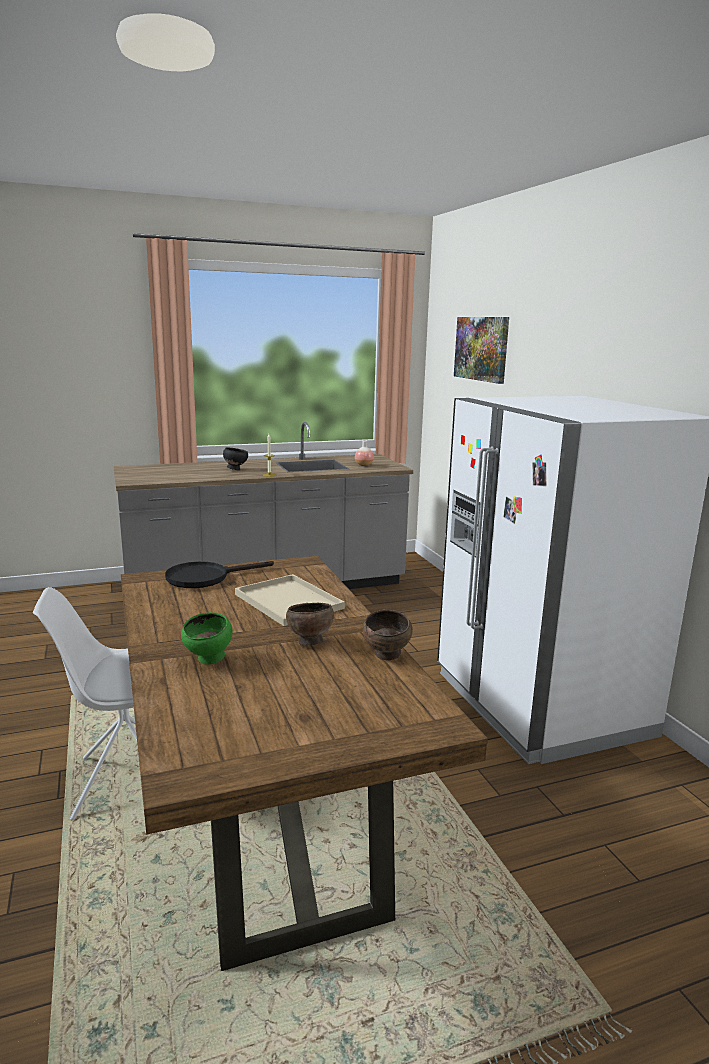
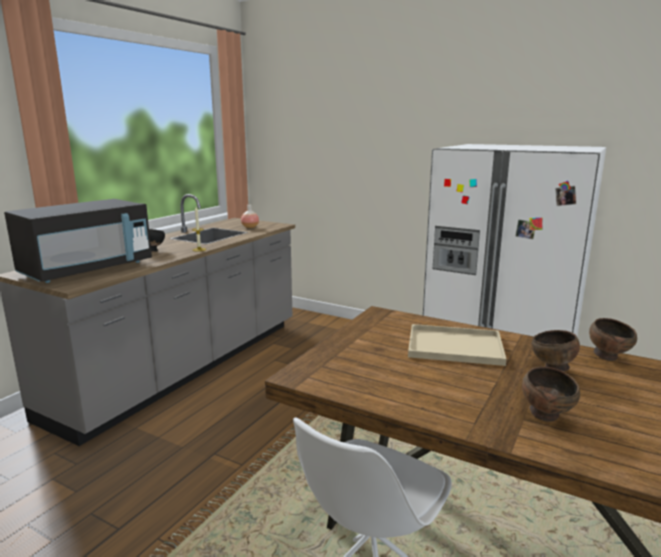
camera: 40 degrees left, 0 degrees up
(164, 474) = (88, 270): none -> black microwave
(206, 577) = (347, 353): black frying pan -> none
(209, 660) = (547, 417): green bowl -> brown bowl
(481, 348) = (331, 116): picture -> none

